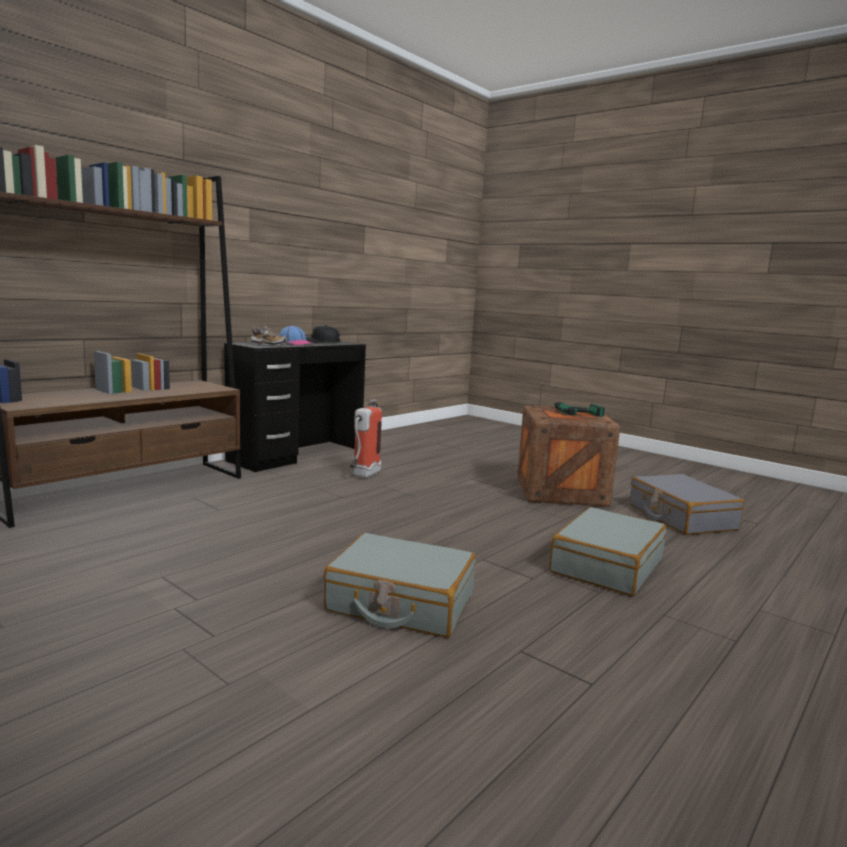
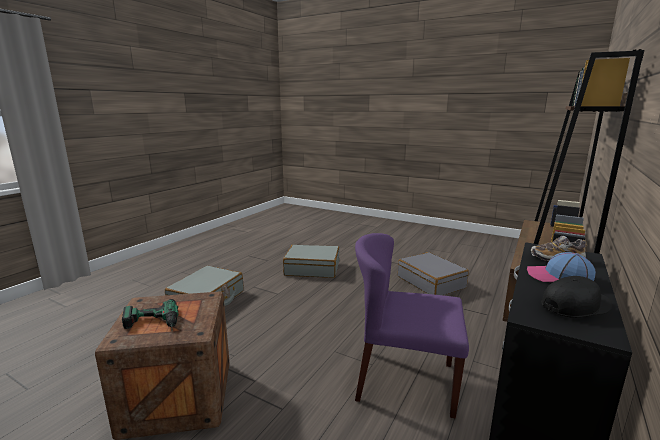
camera: 170 degrees right, 5 degrees up
(363, 476) = (405, 381): fire extinguisher -> purple chair
(681, 517) = (83, 367): grey suitcase -> grey suitcase (431, 282)

